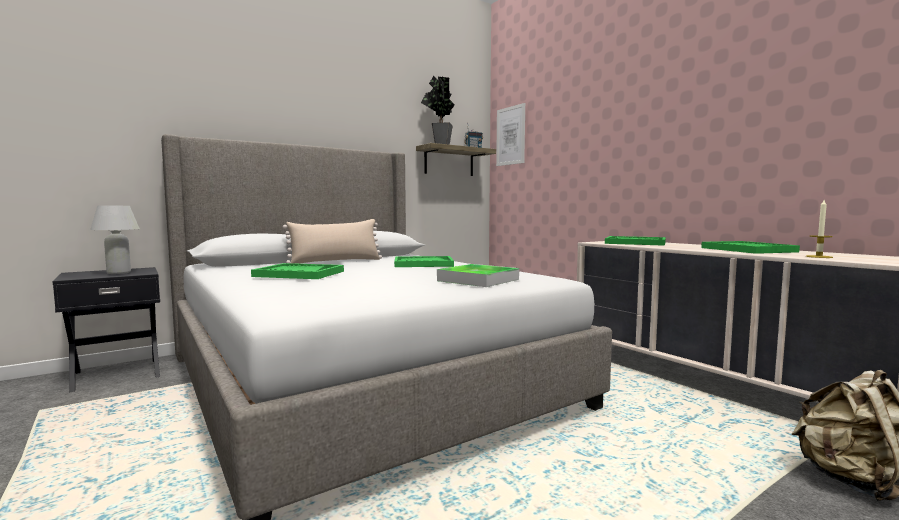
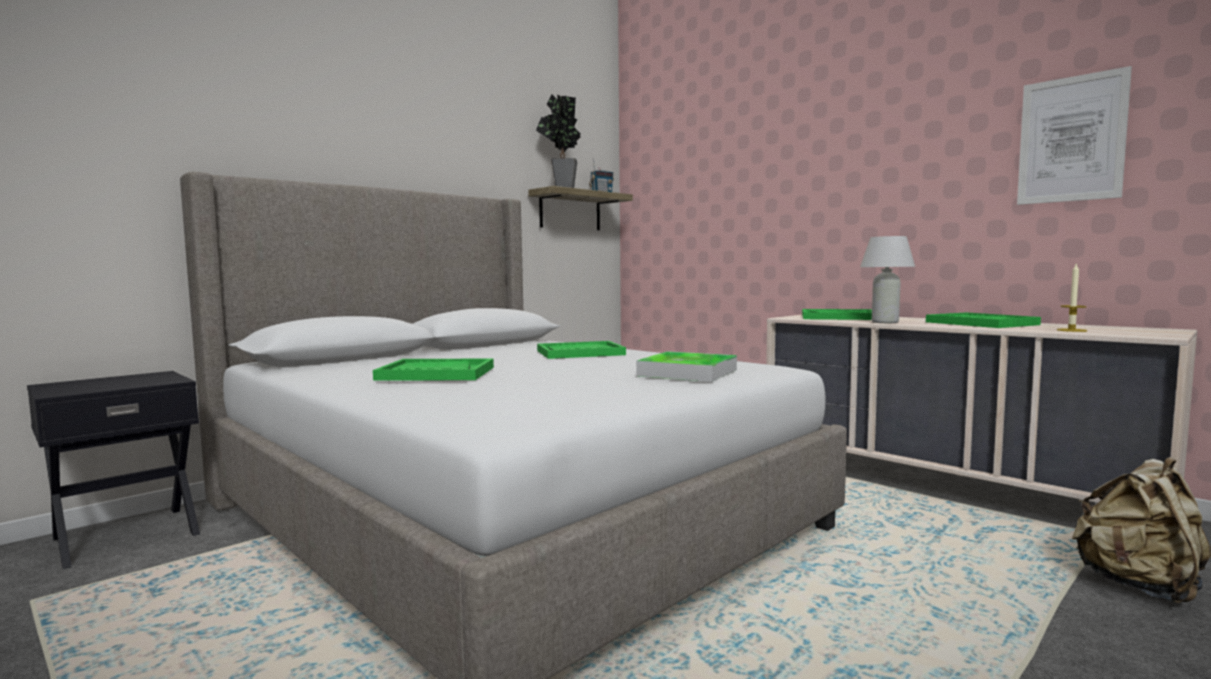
camera: 10 degrees left, 0 degrees up
(119, 273) = (128, 382): white table lamp -> white table lamp (885, 322)
(336, 261) = (452, 353): beige pillow -> none
(510, 135) = (650, 177): picture -> picture (1071, 139)

